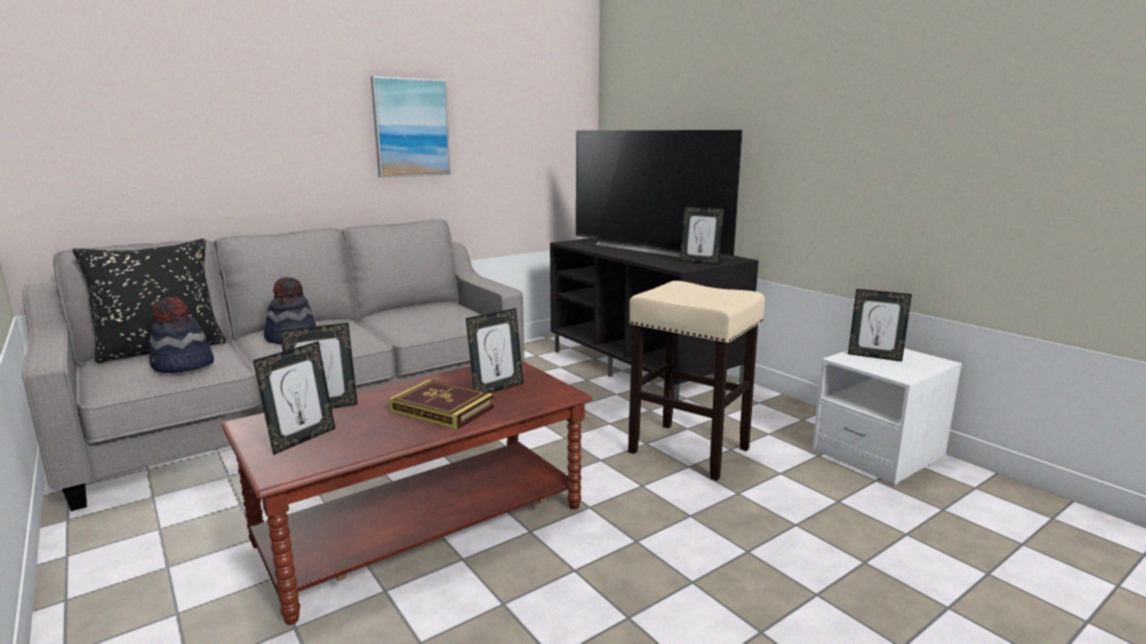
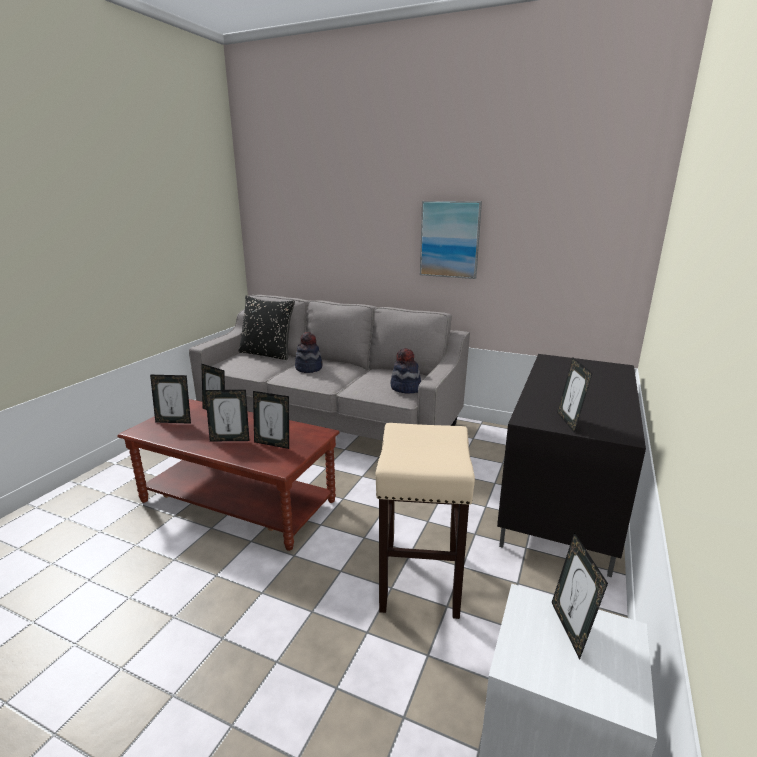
camera: 60 degrees right, 5 degrees up
(182, 366) = (249, 365): hat -> hat (405, 388)
(442, 409) = (230, 439): book -> picture frame
(651, 249) = (589, 391): television -> none

